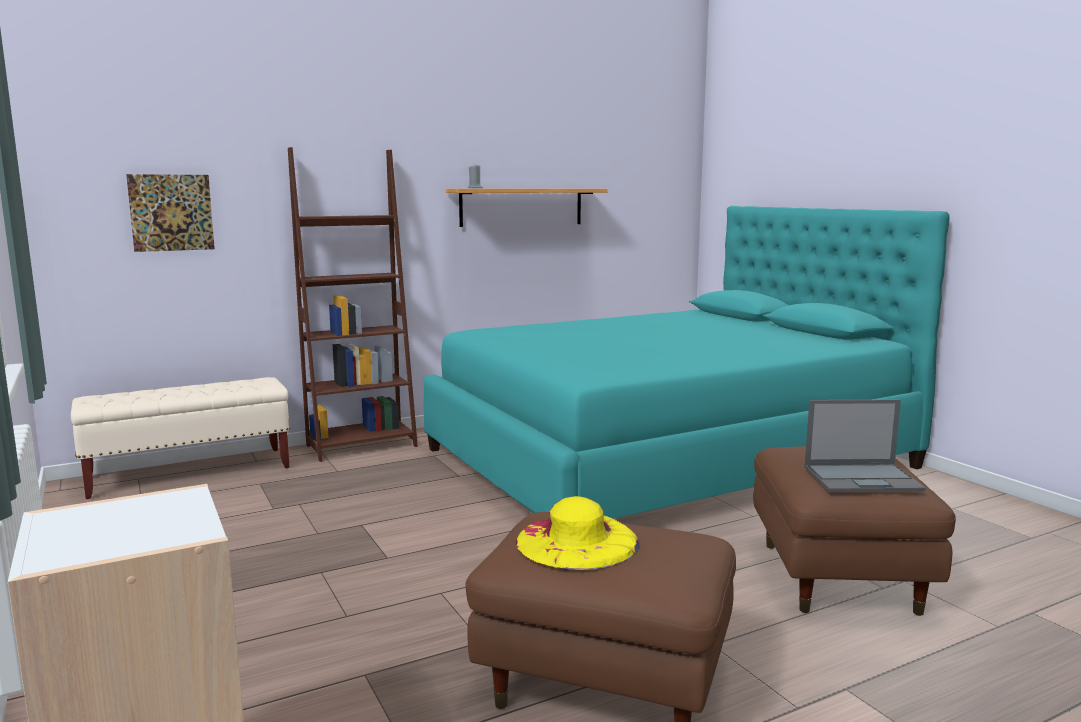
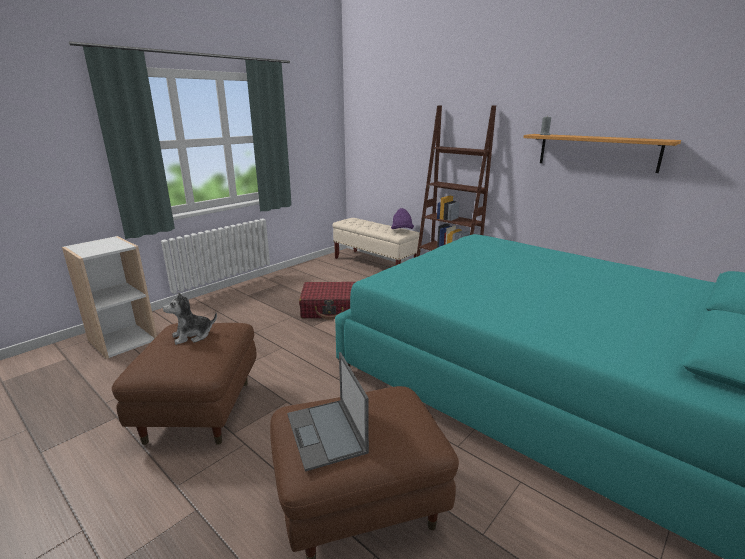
camera: 70 degrees right, 10 degrees up
(171, 212) = (391, 140): picture -> none
(253, 381) = (402, 231): none -> purple hat
(337, 534) = (331, 309): none -> red suitcase
(577, 541) = (192, 336): yellow hat -> plush toy

